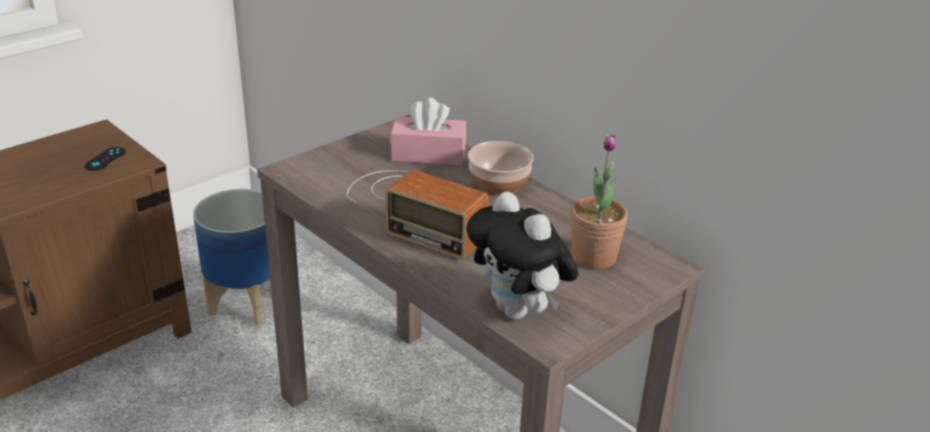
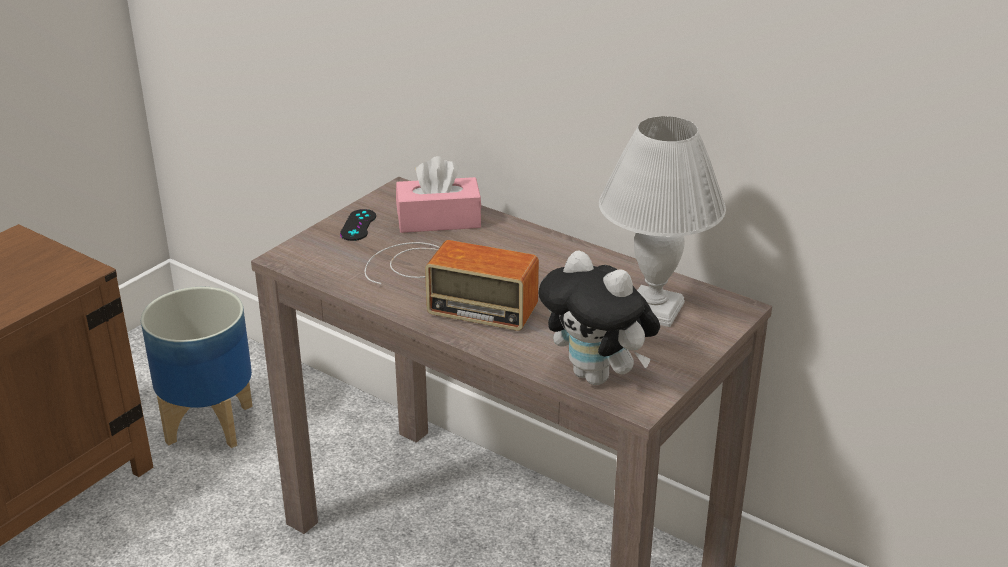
camera: 10 degrees left, 0 degrees up
(105, 159) = (40, 272): black game controller -> black game controller (358, 225)
(499, 184) = (528, 244): bowl -> none
(593, 257) = (655, 309): potted plant -> white table lamp

